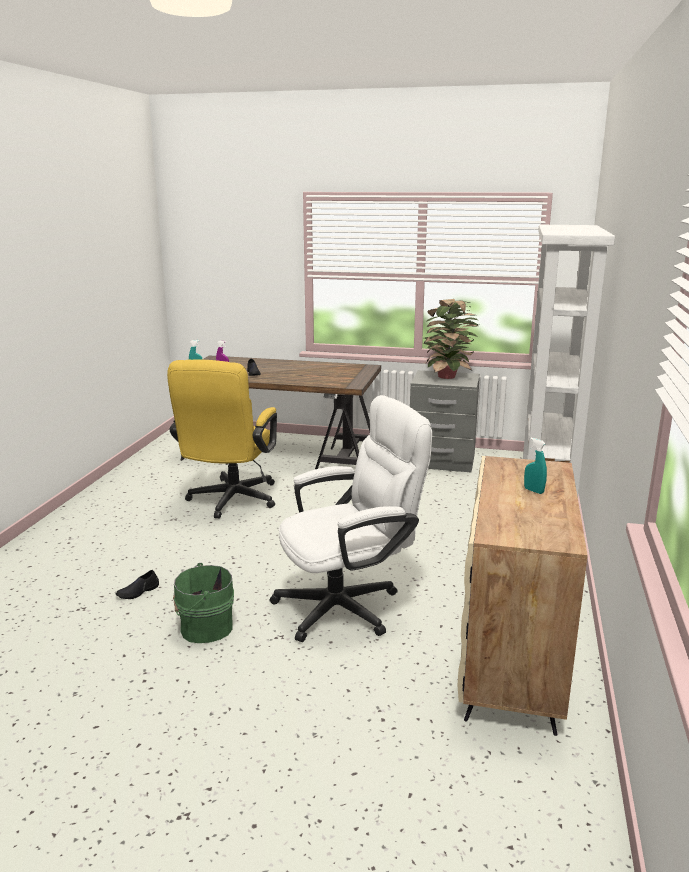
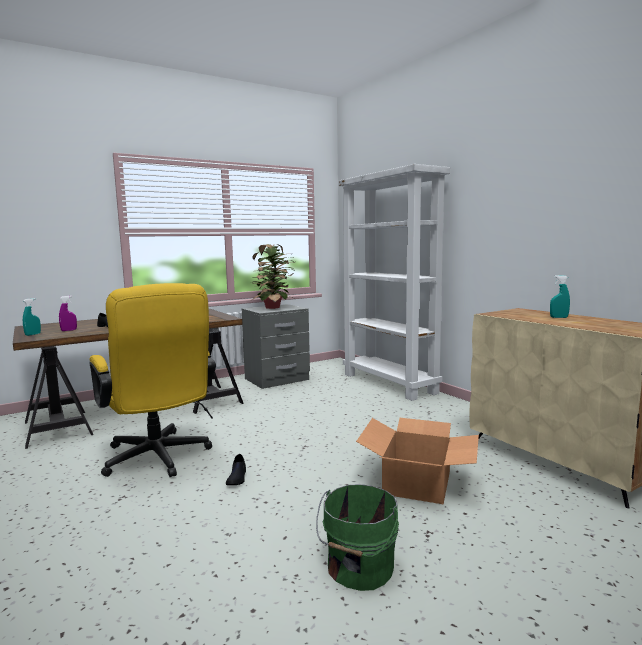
camera: 45 degrees left, 10 degrees down
(138, 592) = (220, 582): black shoe -> black shoe (237, 478)
(349, 605) = (418, 483): white office chair -> cardboard box

